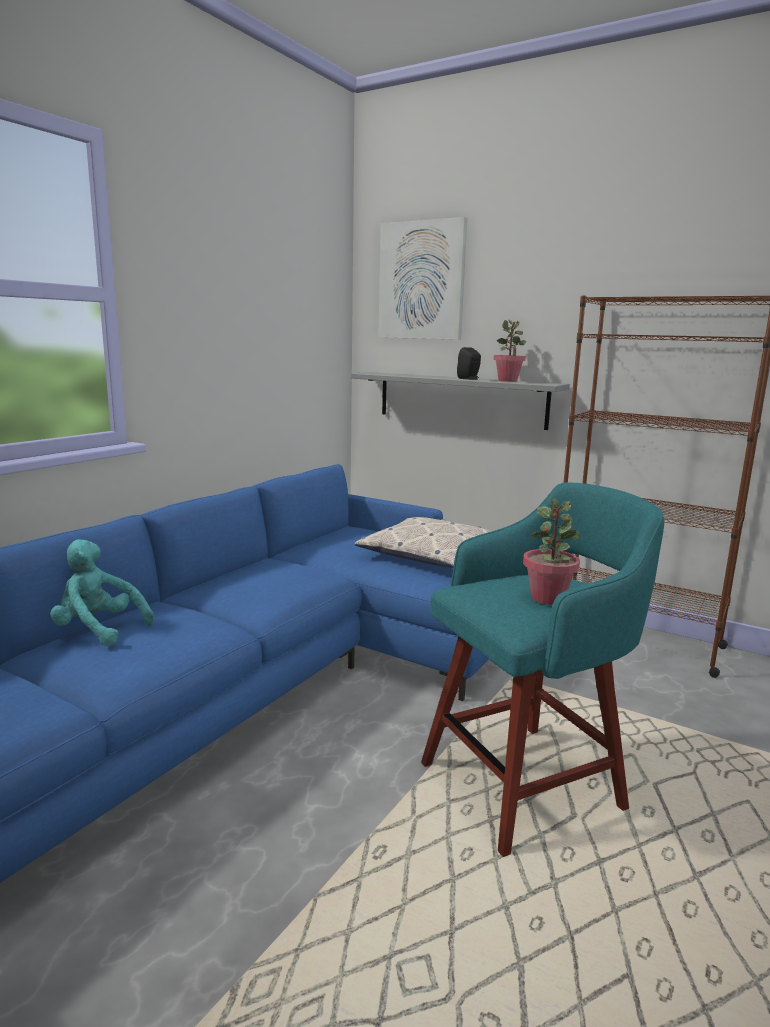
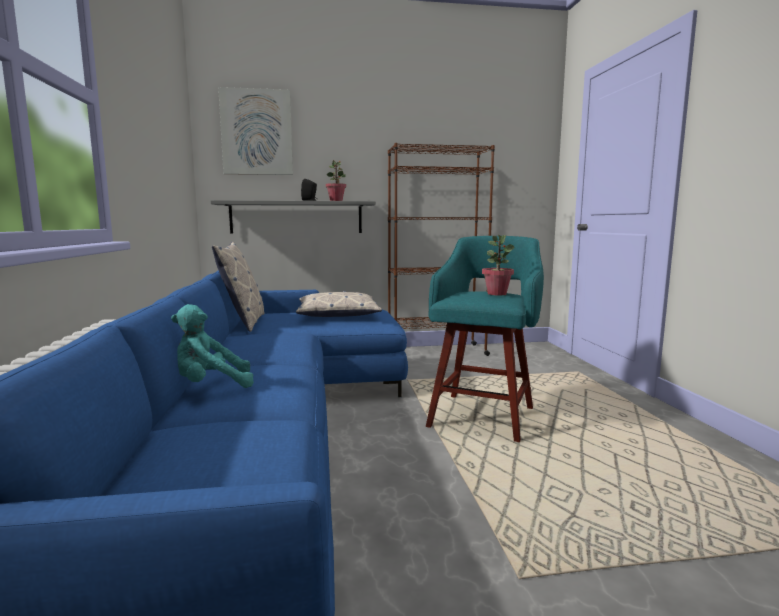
camera: 40 degrees left, 5 degrees down
(315, 541) = (243, 323): none -> pillow

